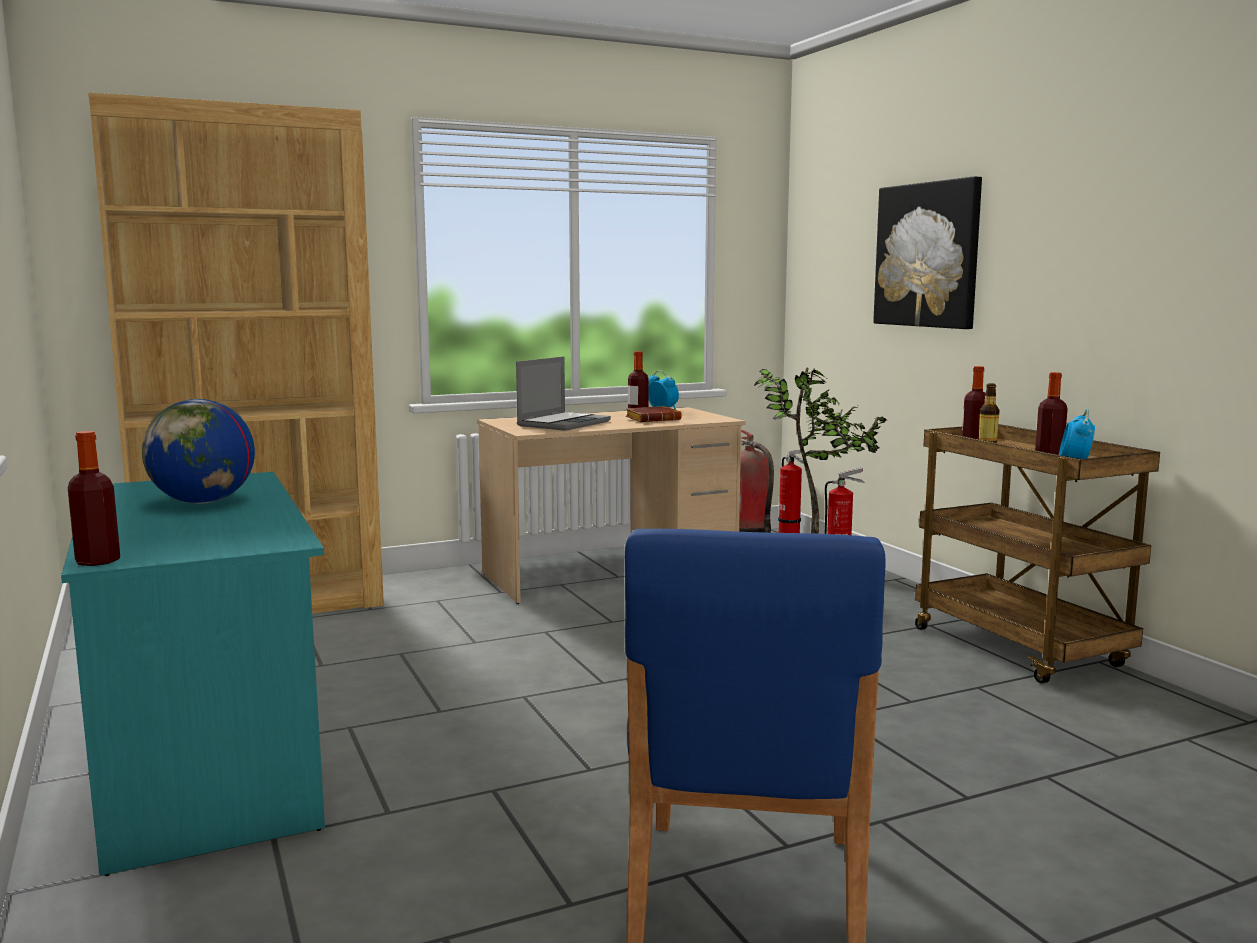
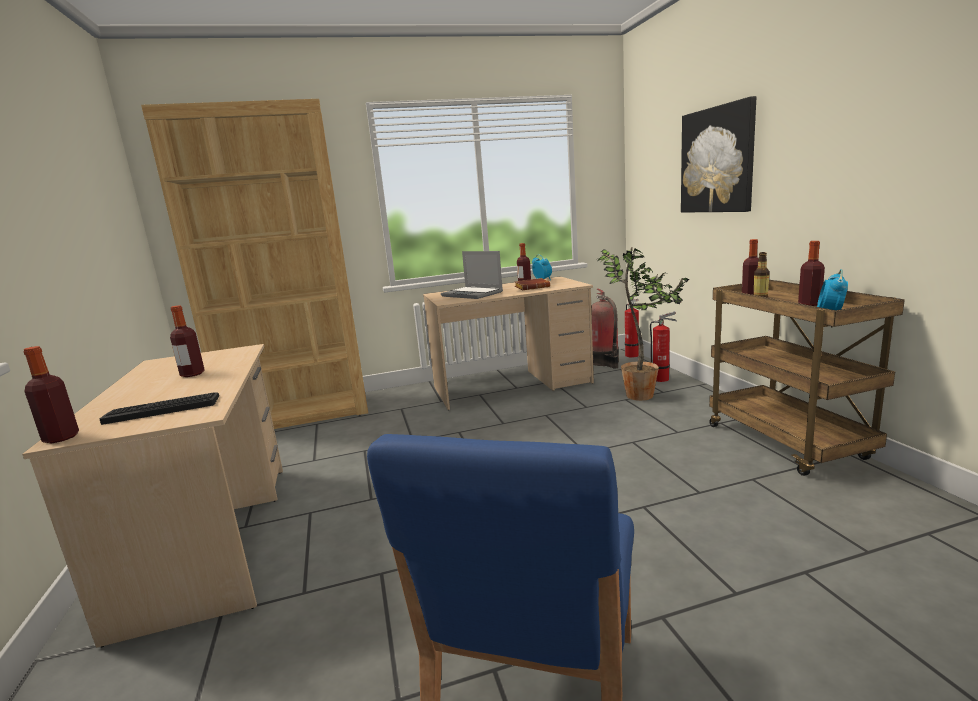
camera: 10 degrees right, 5 degrees up
(203, 502) = (192, 374): globe -> bottle
(206, 758) = (213, 538): turquoise desk -> beige desk
(214, 536) = (163, 408): none -> keyboard
(563, 423) = (473, 294): laptop -> laptop turned 90 degrees clockwise

